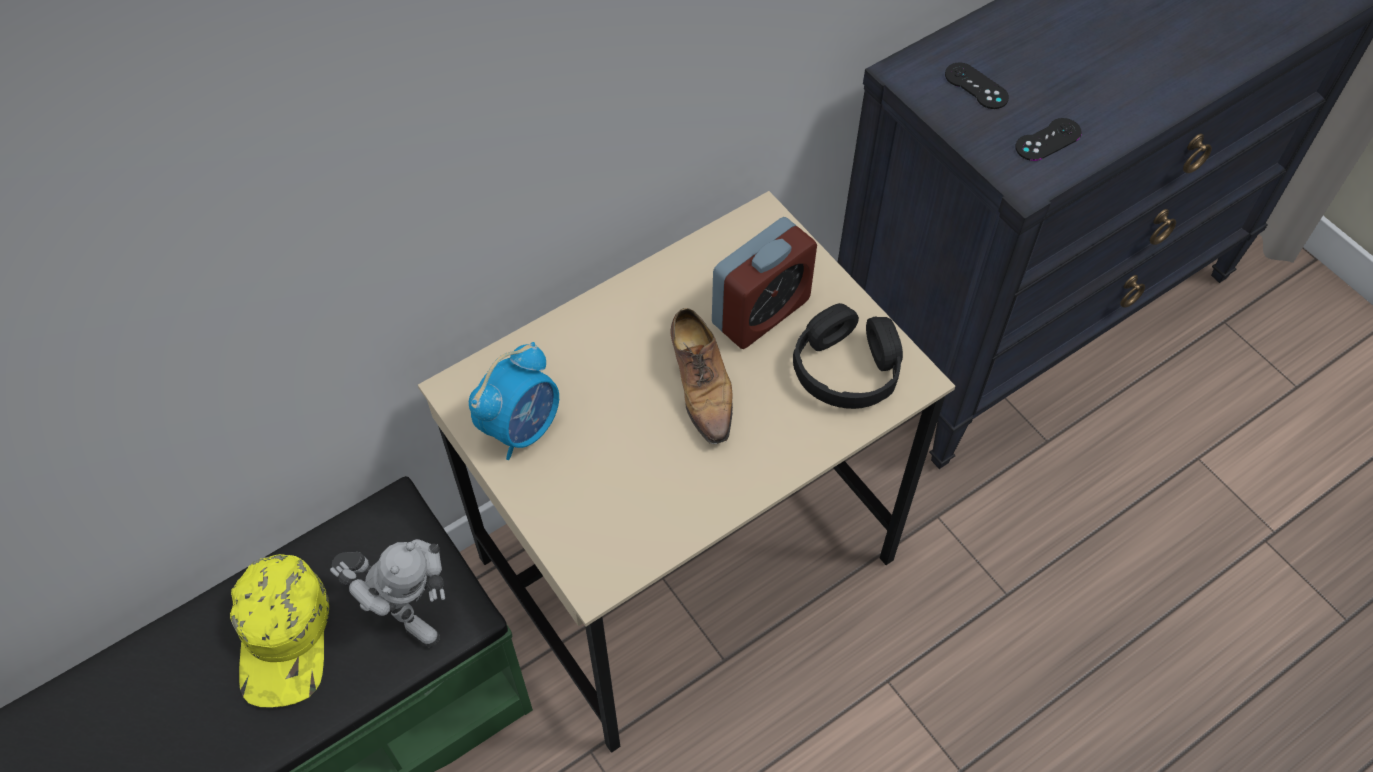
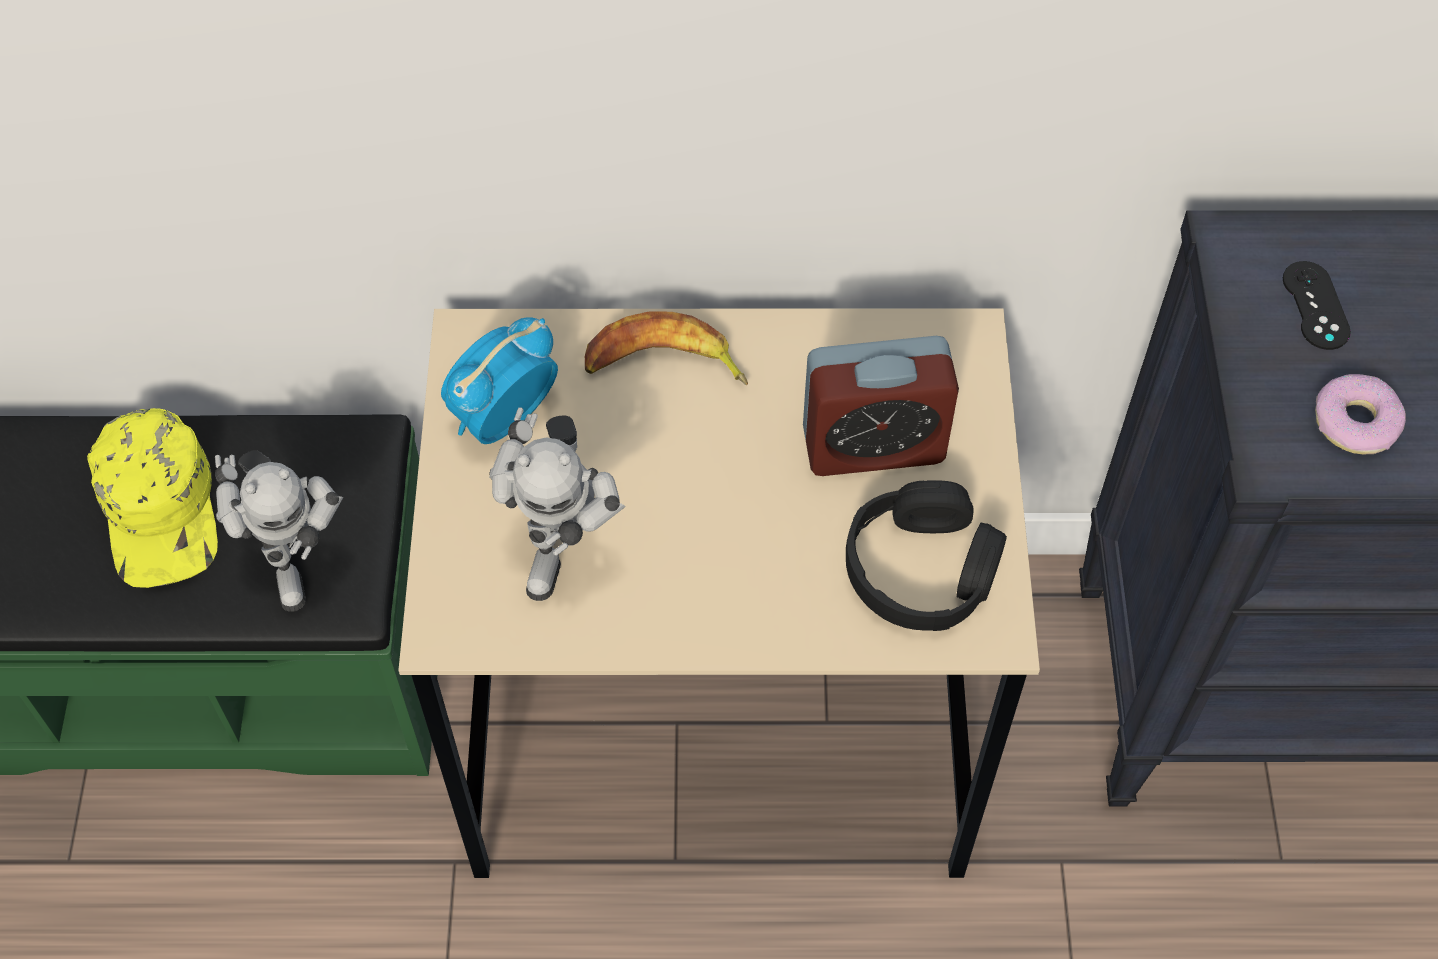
camera: 35 degrees right, 0 degrees up
(285, 636) = (161, 509): yellow cap -> yellow cap turned 45 degrees counterclockwise
(522, 427) = (503, 418): alarm clock -> alarm clock turned 150 degrees clockwise
(596, 336) = (663, 365): none -> banana
(623, 480) = (563, 542): none -> toy robot
(702, 384) = (736, 488): shoe -> none
(1048, 140) = (1354, 423): black game controller -> donut

